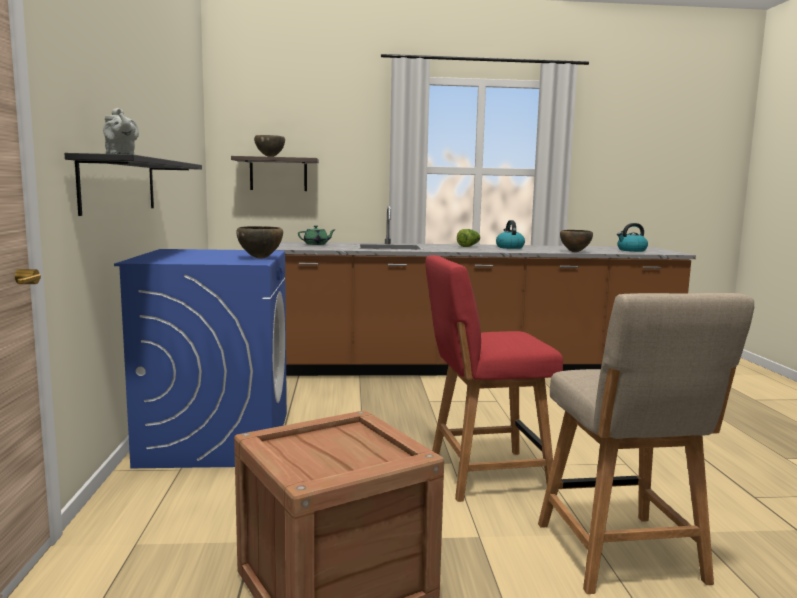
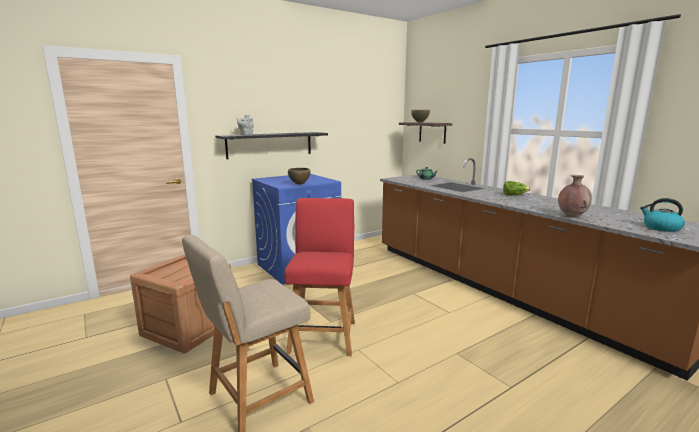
camera: 60 degrees right, 5 degrees up
(483, 475) = (323, 334): red chair -> red chair turned 45 degrees clockwise
(509, 247) = (541, 202): kettle -> none
(574, 252) = (571, 216): brown bowl -> brown vase

